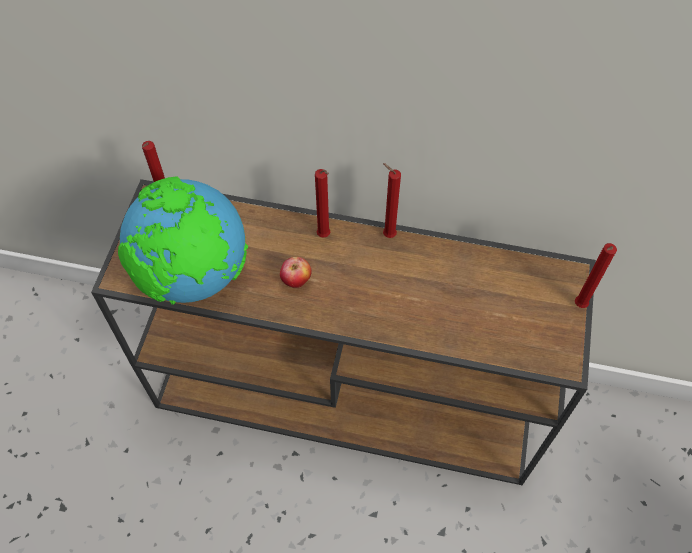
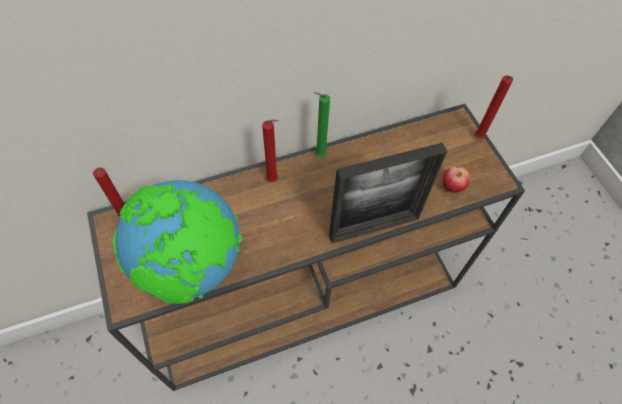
camera: 35 degrees left, 0 degrees up
(296, 281) = (277, 225): apple -> apple (452, 187)
(387, 234) = (318, 155): red candle -> green candle
(389, 334) = (374, 227): none -> picture frame

